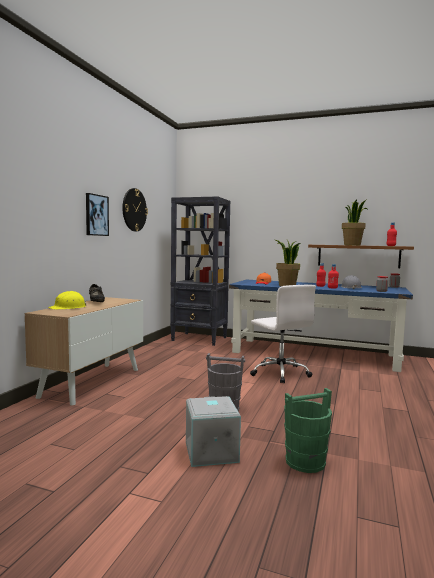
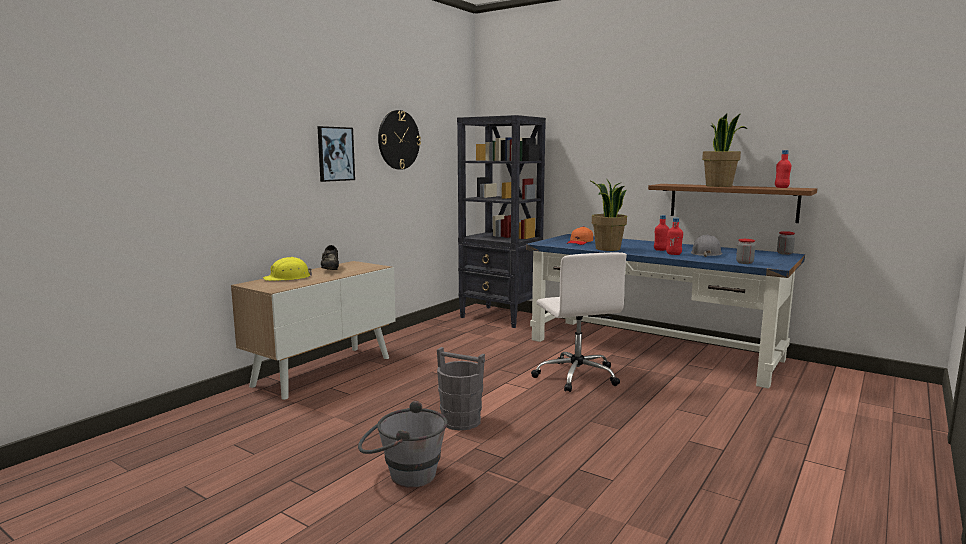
camera: 15 degrees right, 5 degrees up
(210, 451) = (403, 475): grey storage box -> grey bucket
(304, 461) = (512, 503): green bucket -> none

